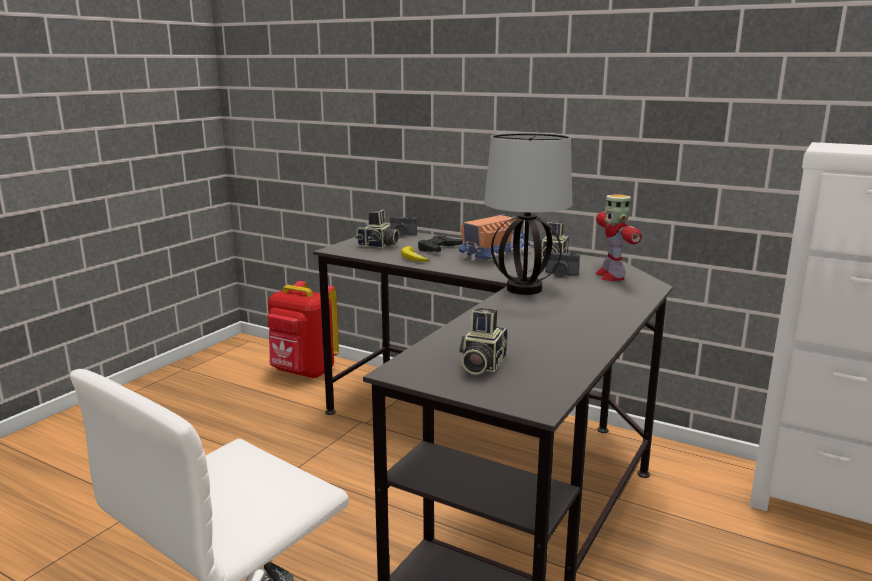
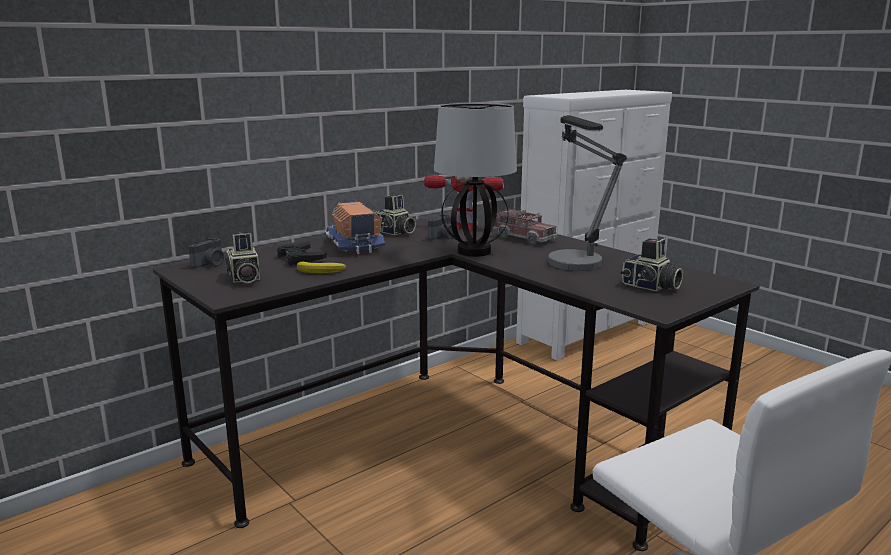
camera: 70 degrees left, 0 degrees up
(303, 372) = (91, 531): red backpack -> none
(378, 245) = (243, 278): camera -> camera turned 120 degrees clockwise
(517, 330) = (577, 267): none -> table lamp
(604, 301) = (524, 238): none -> toy truck

